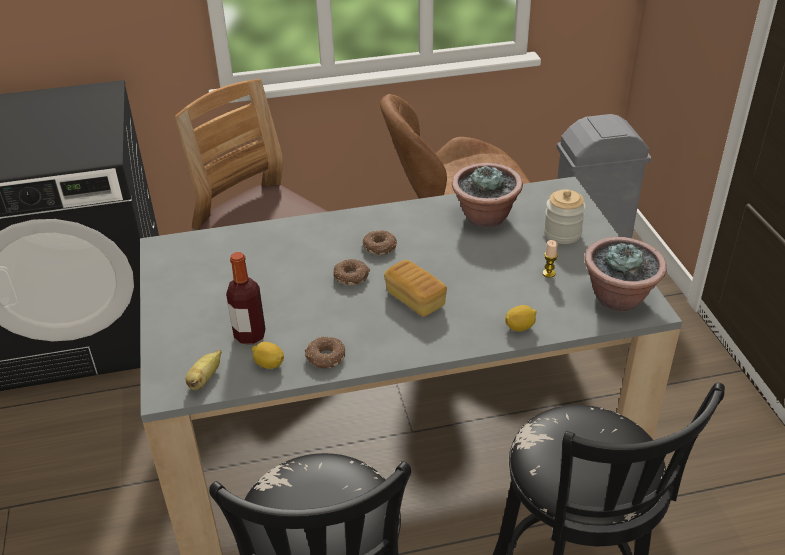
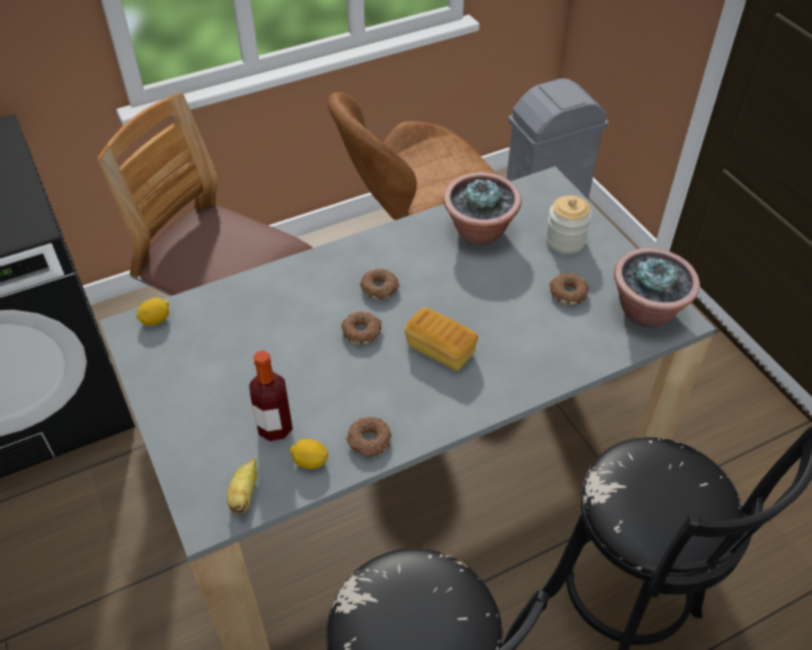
camera: 15 degrees left, 10 degrees up
(520, 327) = (560, 365): lemon -> lemon (156, 320)
(548, 273) = (567, 293): candle -> donut

